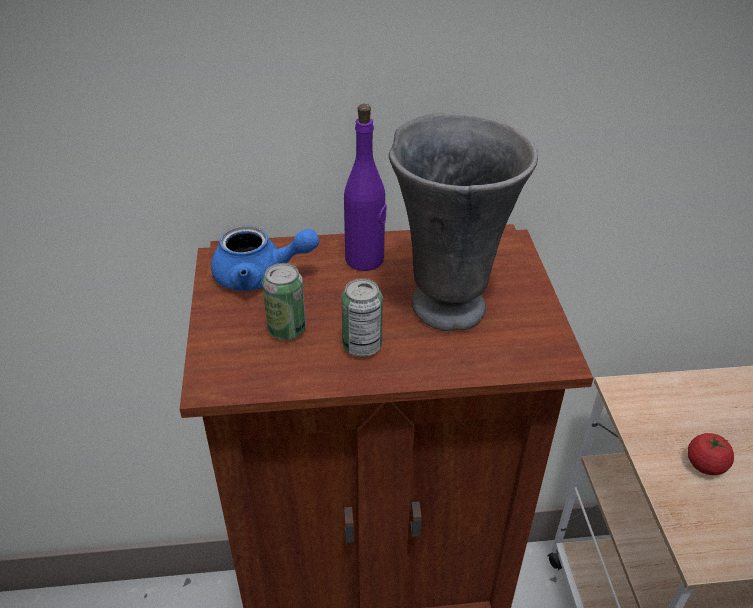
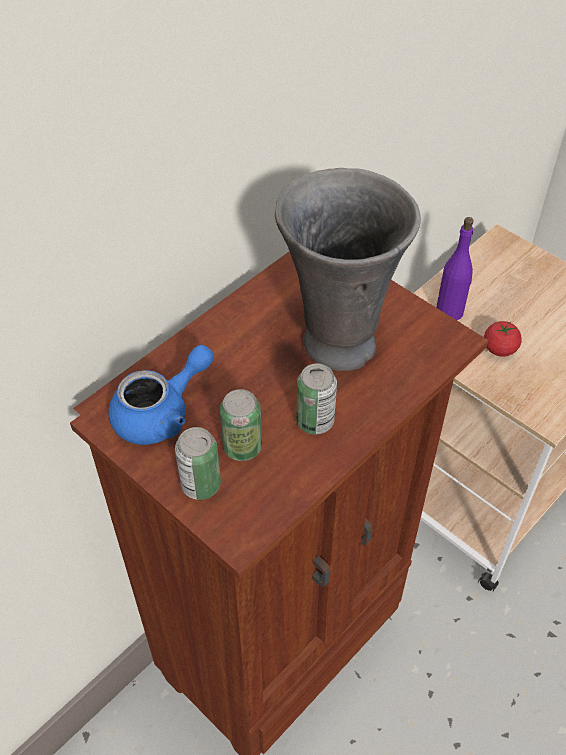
camera: 40 degrees left, 10 degrees up
(228, 335) = (201, 485): none -> can
(365, 260) = (231, 342): purple bottle -> purple bottle (449, 311)

